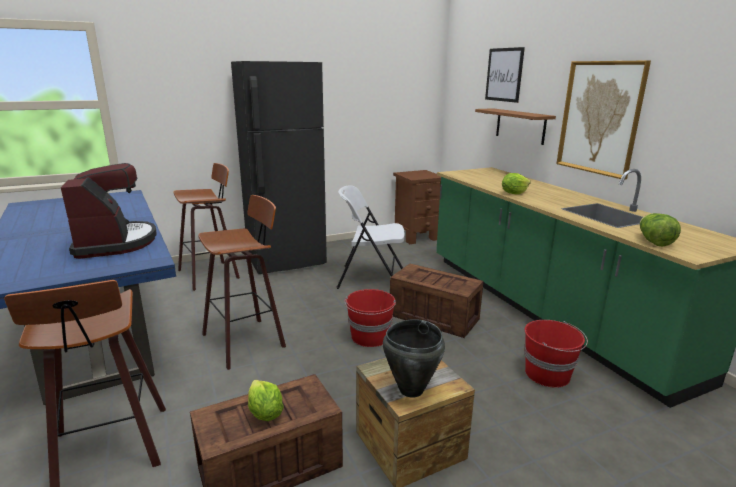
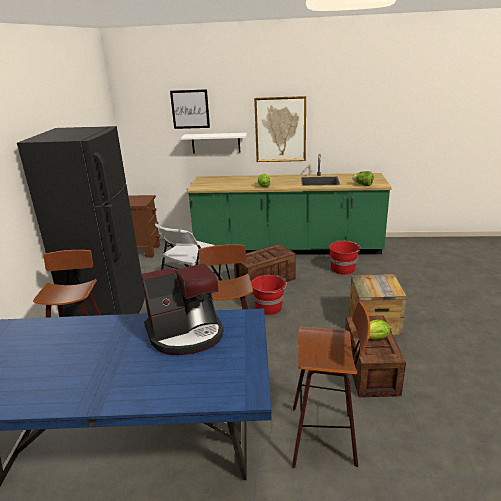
camera: 60 degrees left, 5 degrees up
(115, 242) = (186, 333): coffee machine -> coffee machine turned 150 degrees clockwise
(410, 390) = (387, 288): black cooking pot -> none
(520, 126) = (216, 143): brown shelf -> white shelf

